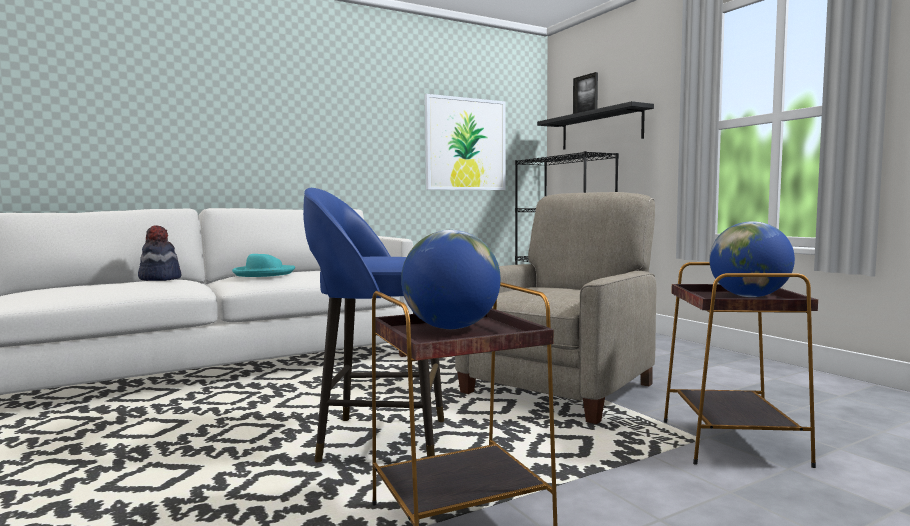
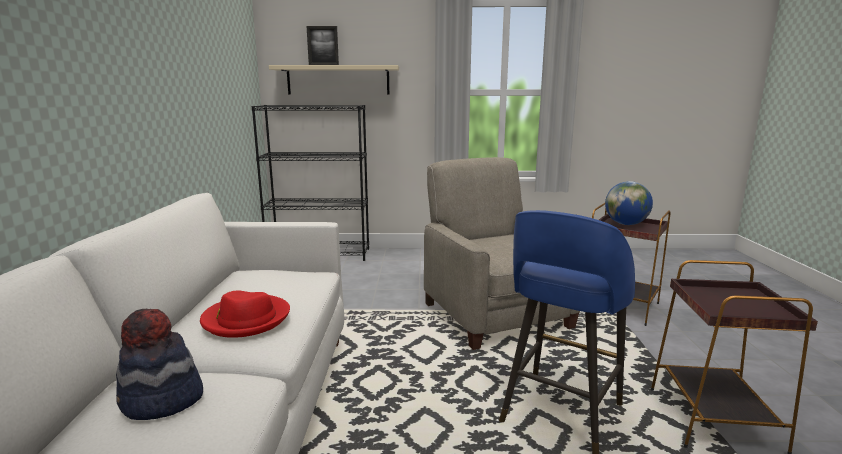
camera: 60 degrees left, 10 degrees up
(263, 273) = (246, 319): turquoise hat -> red hat
(451, 328) = (718, 302): globe -> none
(465, 144) = (222, 90): picture -> none
(600, 129) = (338, 80): black shelf -> beige shelf

